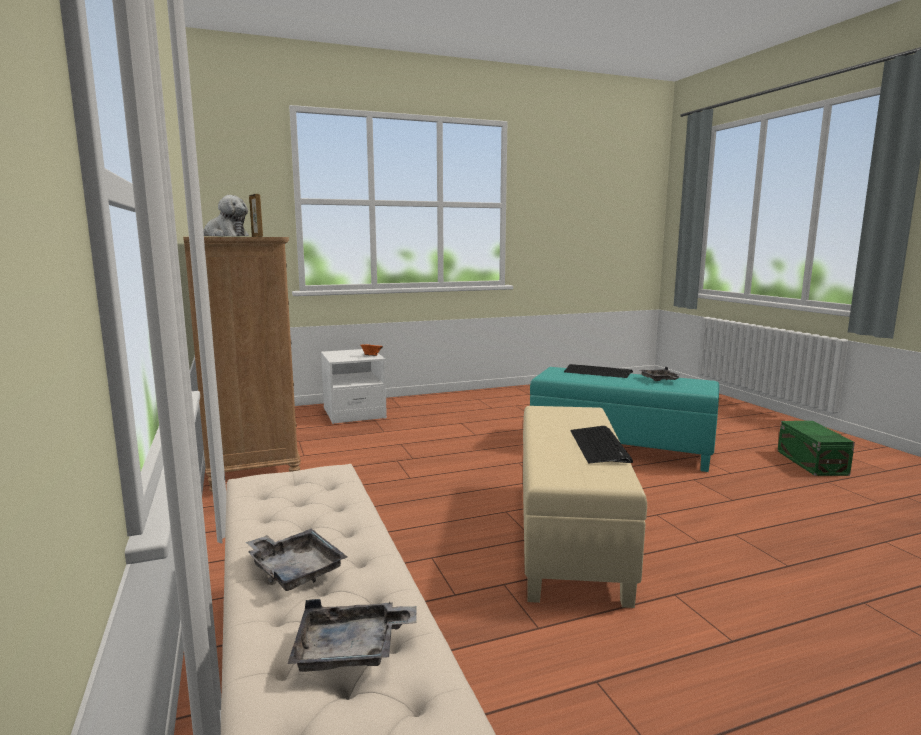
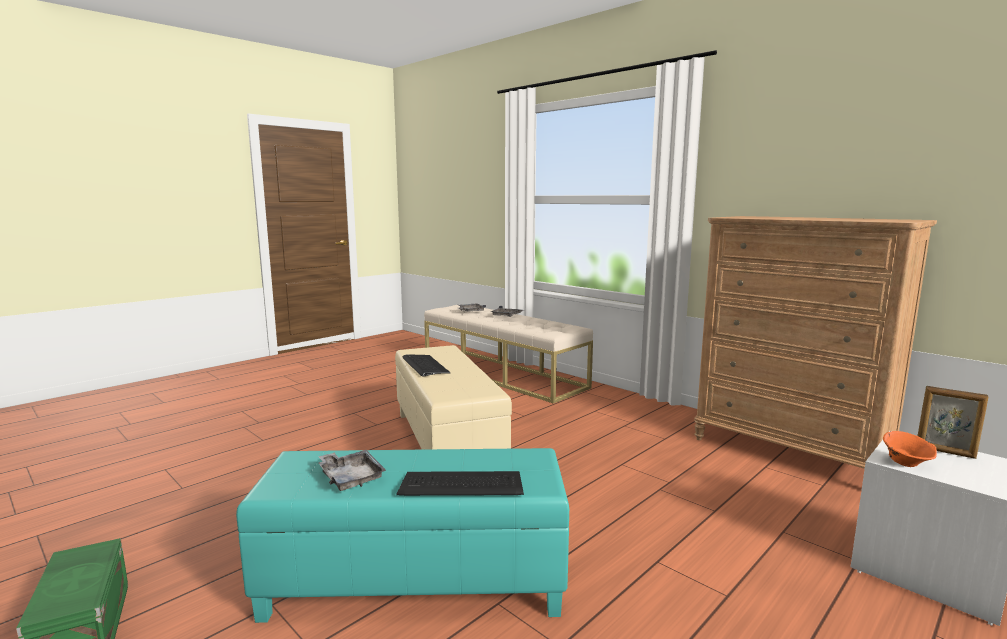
camera: 155 degrees right, 0 degrees up
(224, 236) = (750, 216): plush toy -> none
(257, 237) = (873, 220): picture frame -> picture frame (945, 452)

